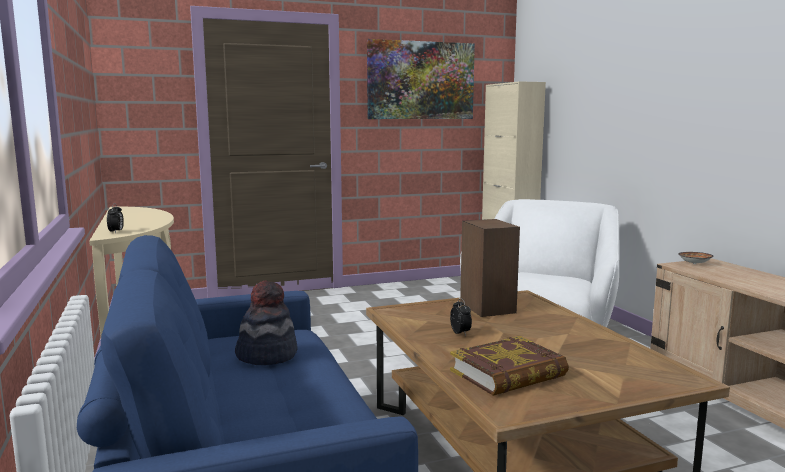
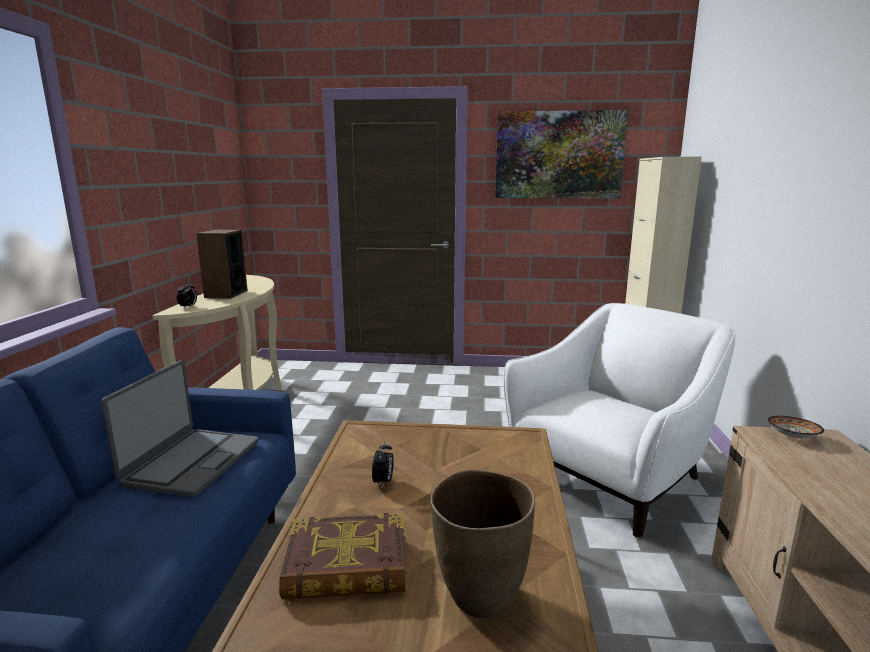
camera: 25 degrees right, 5 degrees up
(267, 355) = (191, 462): hat -> laptop
(487, 307) = (463, 447): speaker -> speaker (226, 294)
(610, 368) = (480, 597): none -> brown vase

